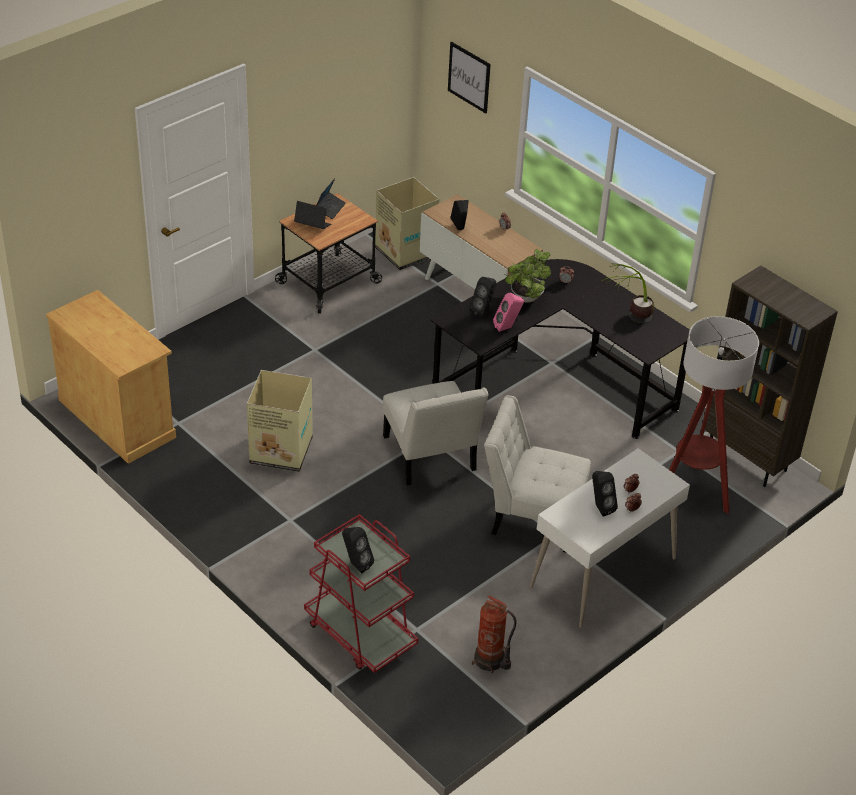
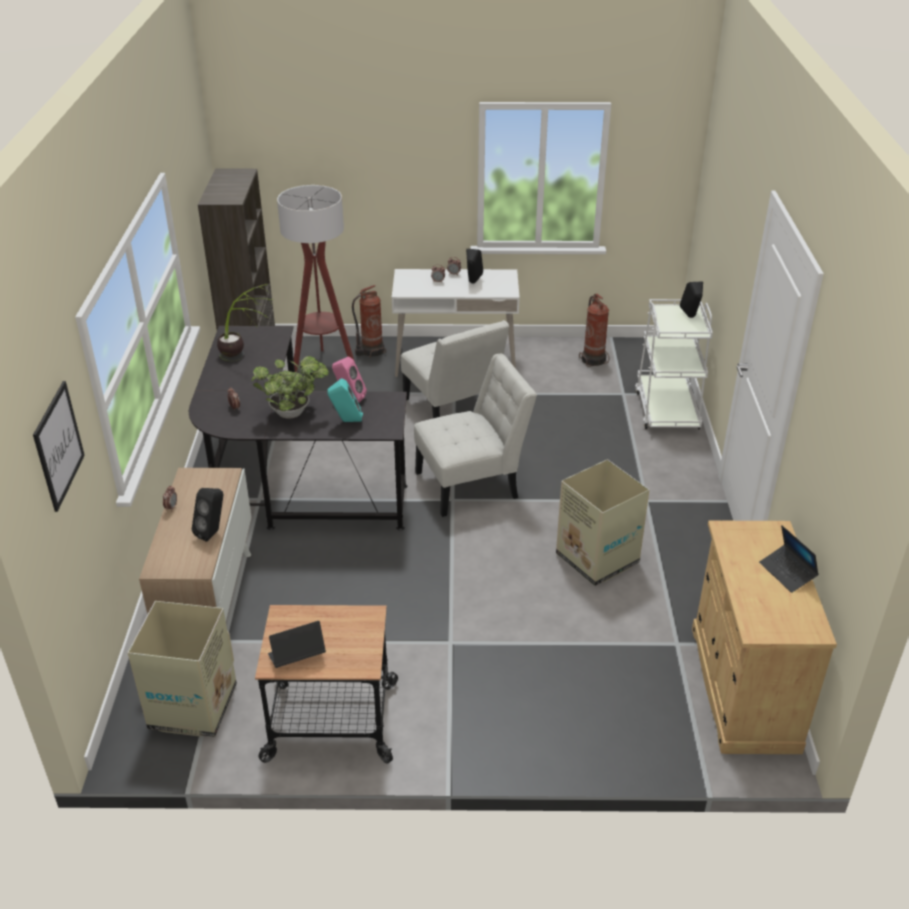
camera: 135 degrees left, 5 degrees down
(312, 226) = (351, 643): laptop -> laptop (787, 572)
(360, 633) = (667, 409): red cart -> white cart
(430, 457) = (472, 484): white chair -> white chair turned 45 degrees clockwise
(483, 311) = (346, 421): black speaker -> turquoise speaker
(688, 537) = (370, 351): none -> fire extinguisher

